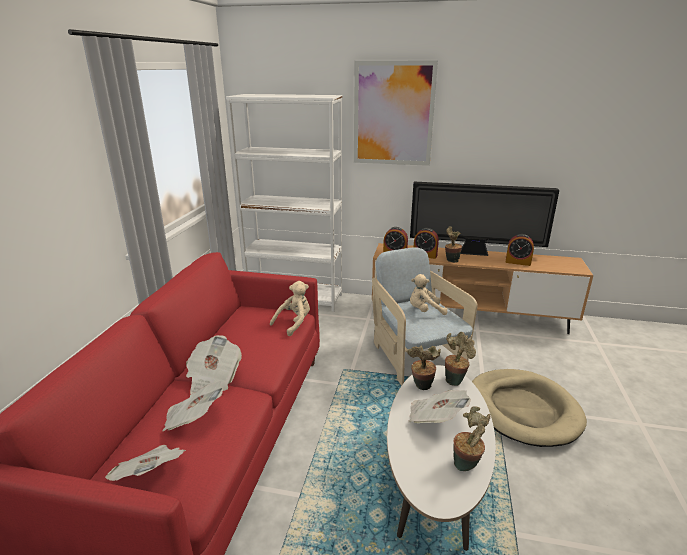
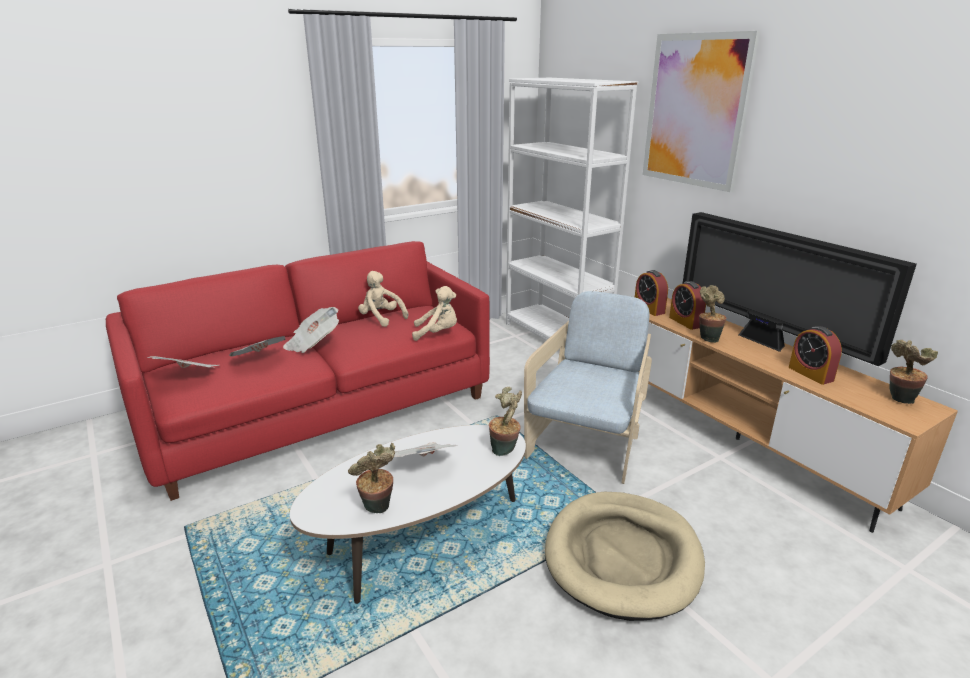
camera: 45 degrees right, 0 degrees up
(421, 387) = (463, 438): potted plant -> potted plant (899, 400)
(424, 311) = (597, 380): beige plush toy -> beige plush toy (381, 318)

